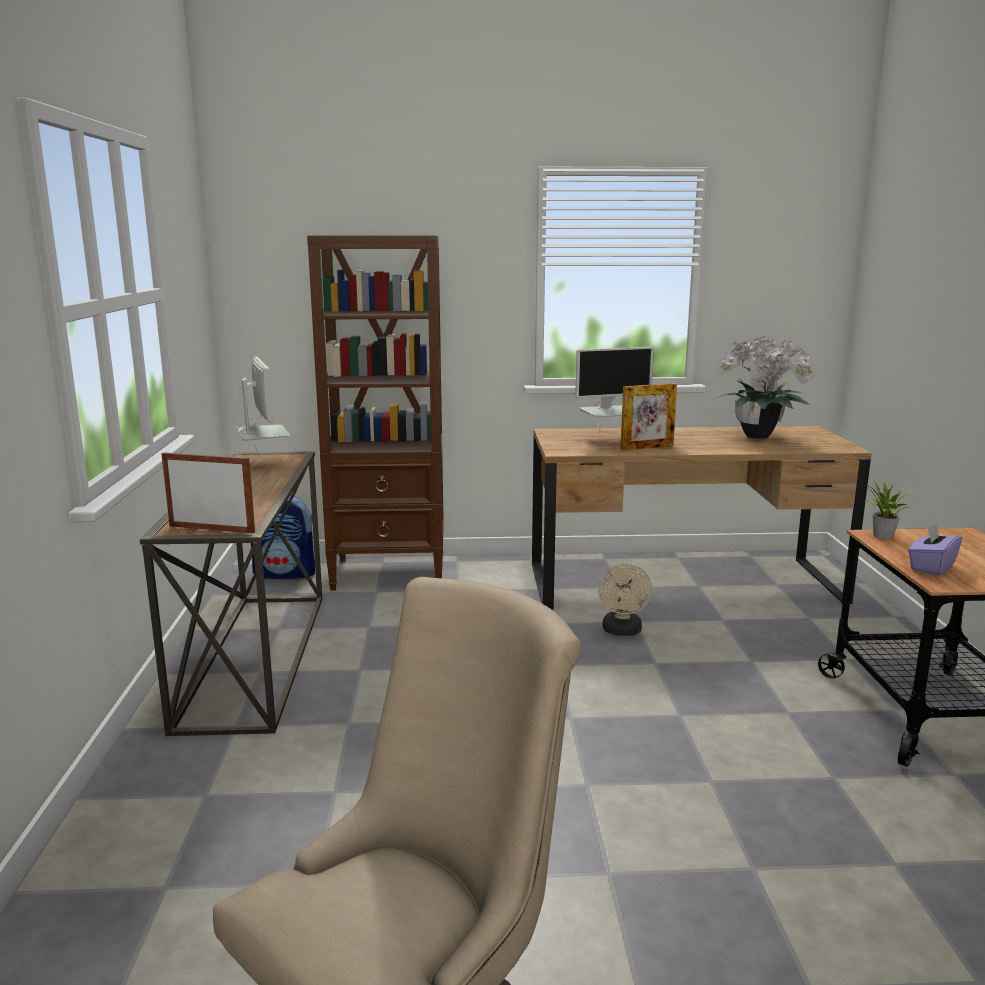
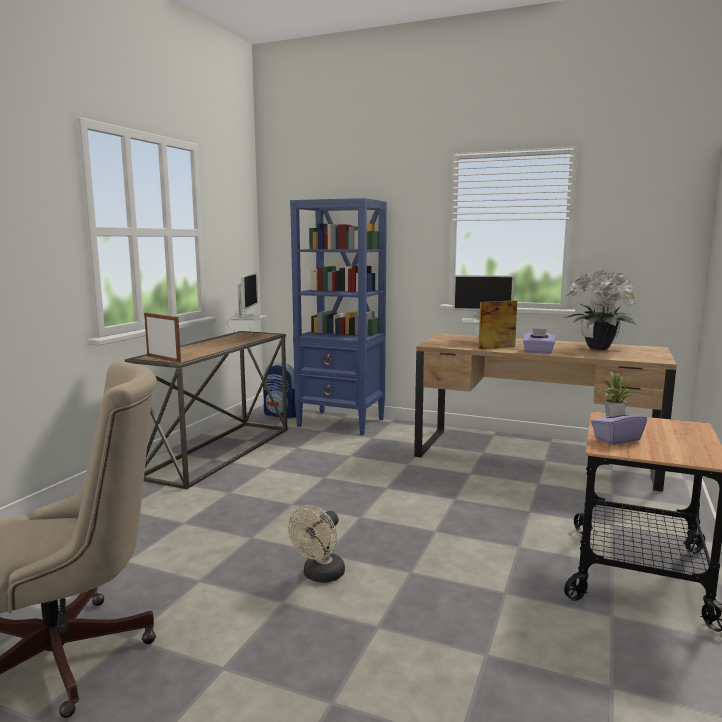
camera: 25 degrees right, 5 degrees down
(390, 573) = (341, 423): brown bookcase -> blue bookcase
(622, 631) = (454, 477): beige fan -> beige fan (320, 576)
(647, 447) = (496, 347): picture frame -> picture frame turned 150 degrees clockwise
(705, 449) = (538, 352): none -> purple tissue box

